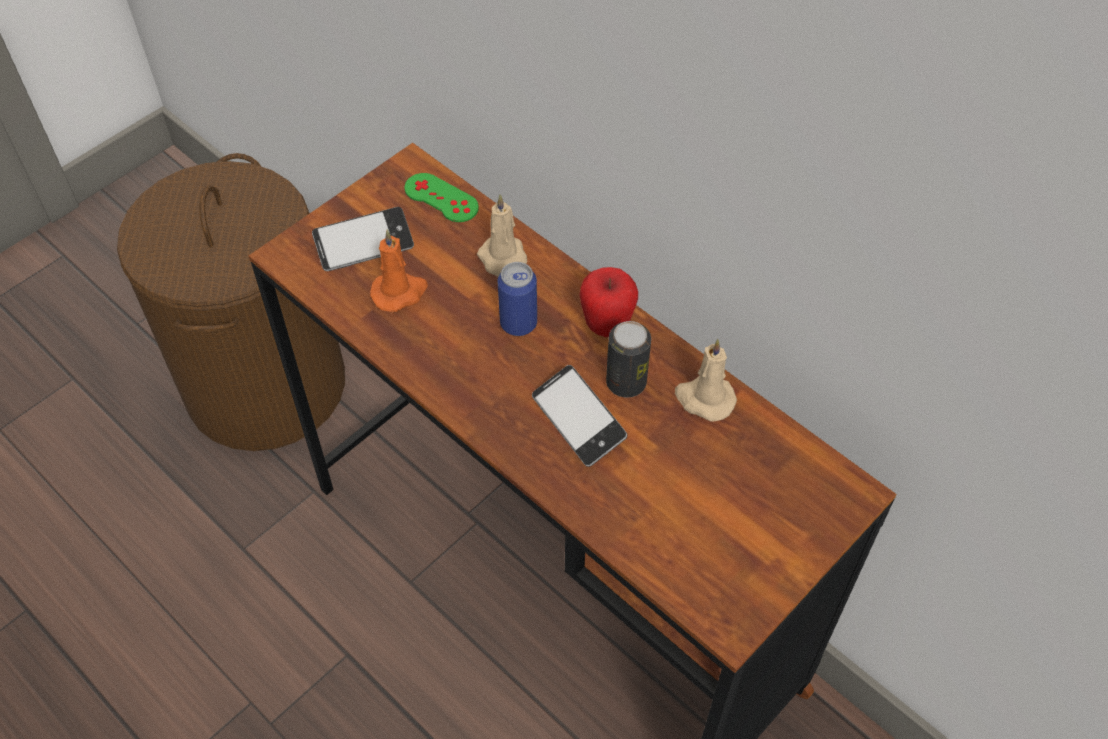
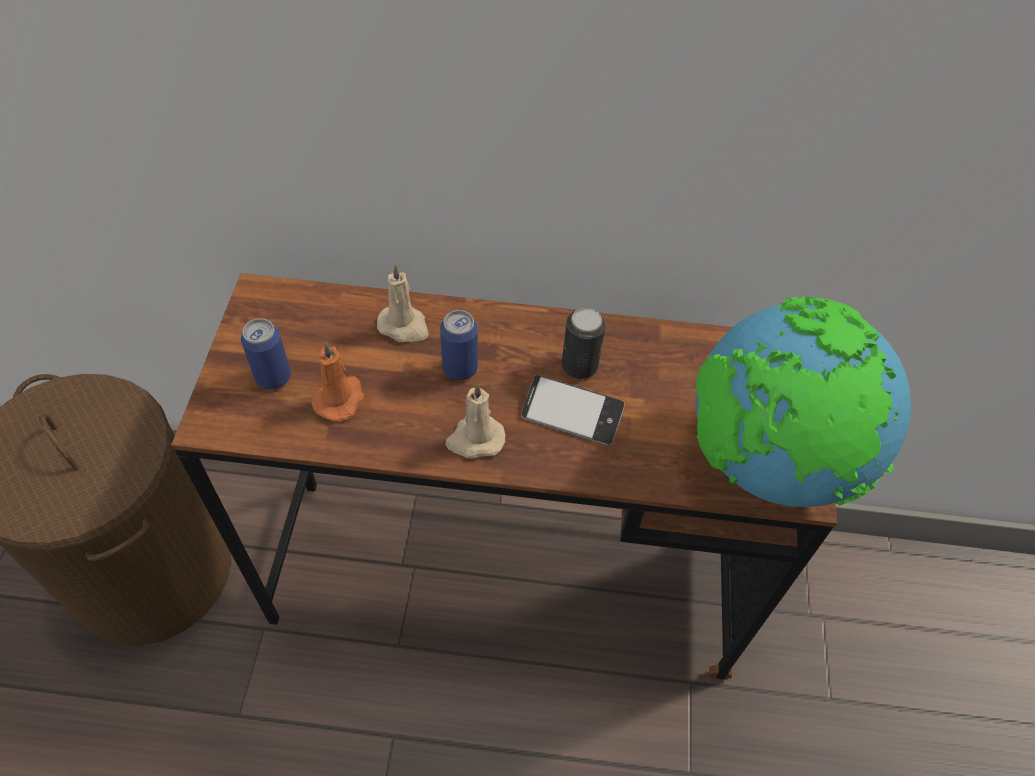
camera: 40 degrees left, 0 degrees up
(364, 245) = (273, 377): phone -> can
(441, 198) = (307, 304): green game controller -> none
(607, 325) = (527, 331): apple -> none
(704, 399) = (643, 345): beige candle -> beige candle (475, 439)
(723, 574) = (769, 461): none -> globe

